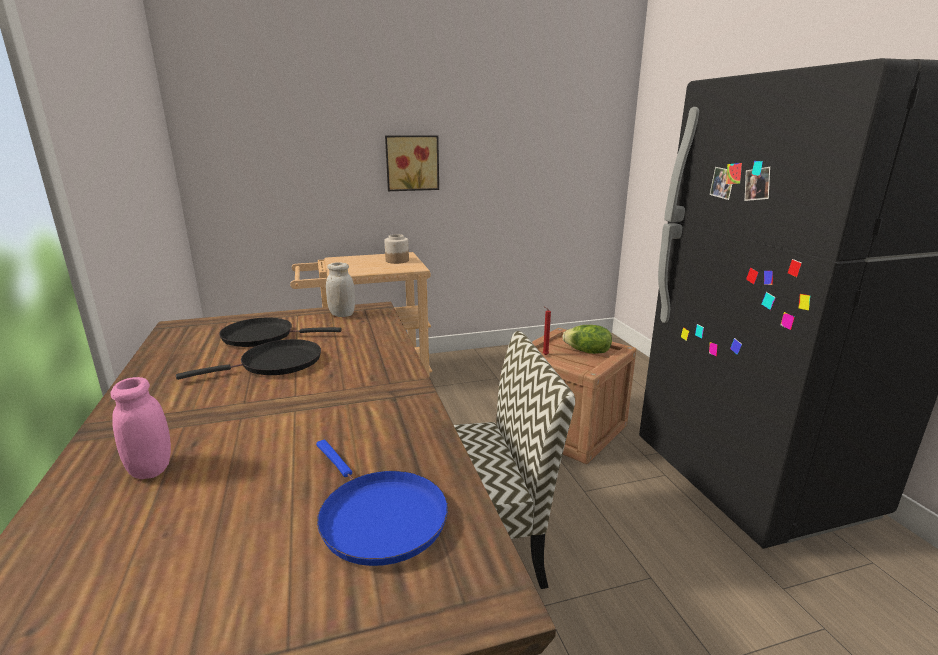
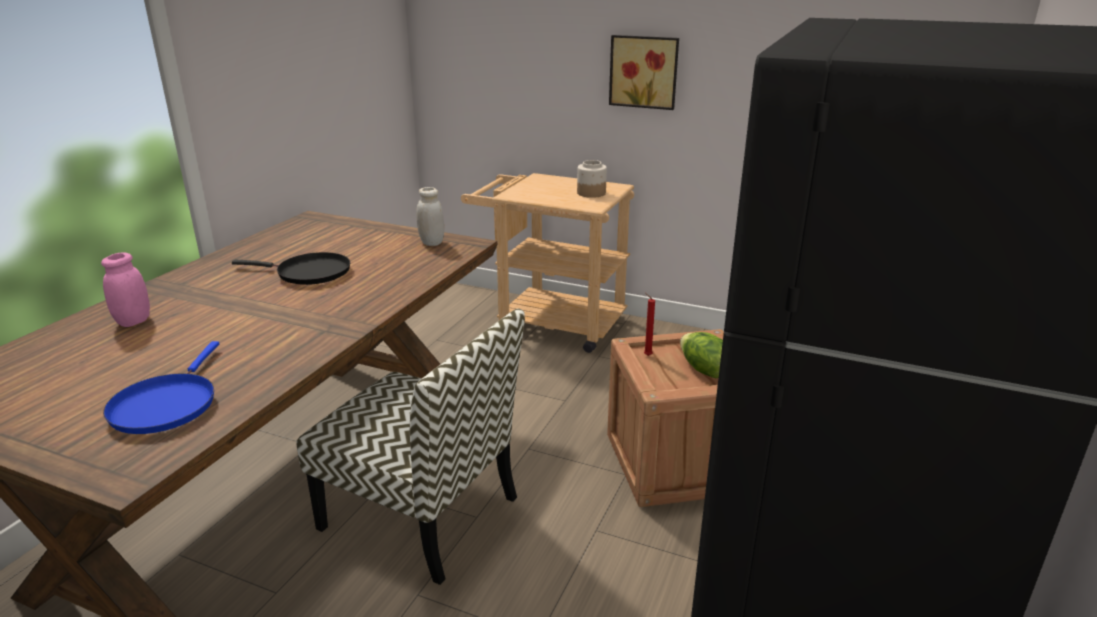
camera: 40 degrees right, 5 degrees up
(263, 336) = (343, 245): black frying pan -> none

